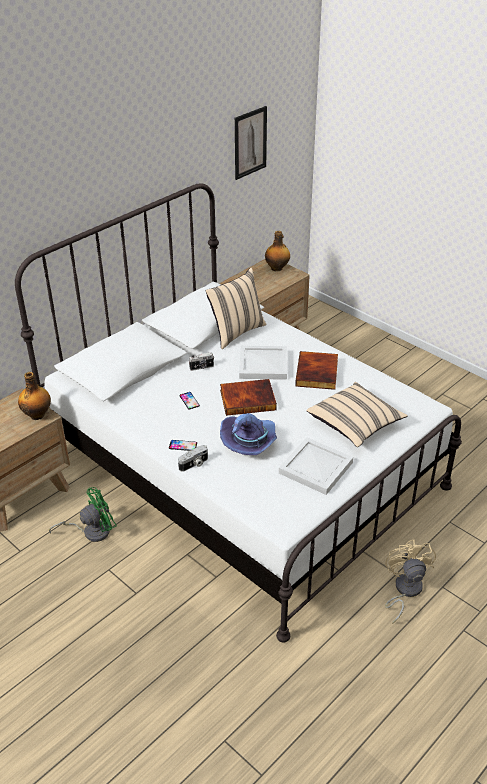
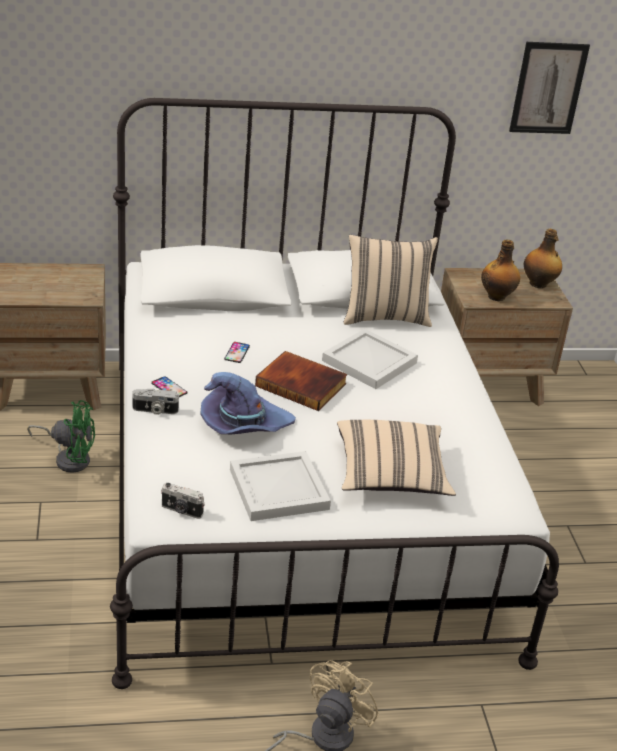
camera: 35 degrees right, 5 degrees down
(37, 415) = (84, 292): bottle -> bottle (497, 296)
(202, 367) = (296, 330): camera -> camera (181, 511)
(318, 373) = (422, 403): book -> none

